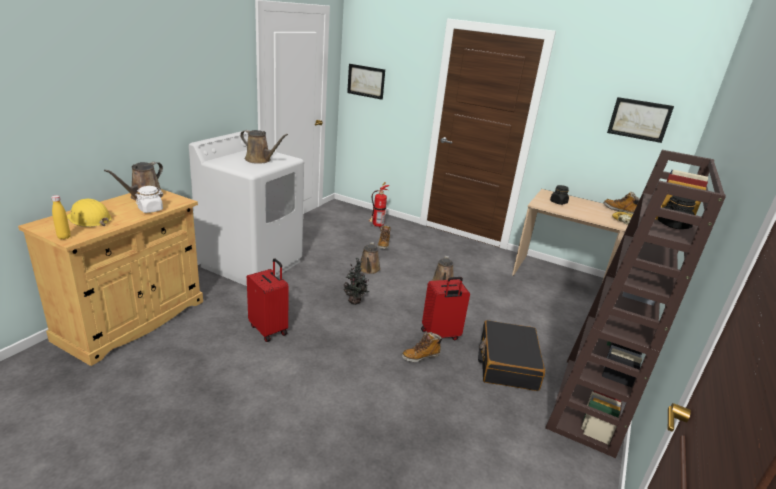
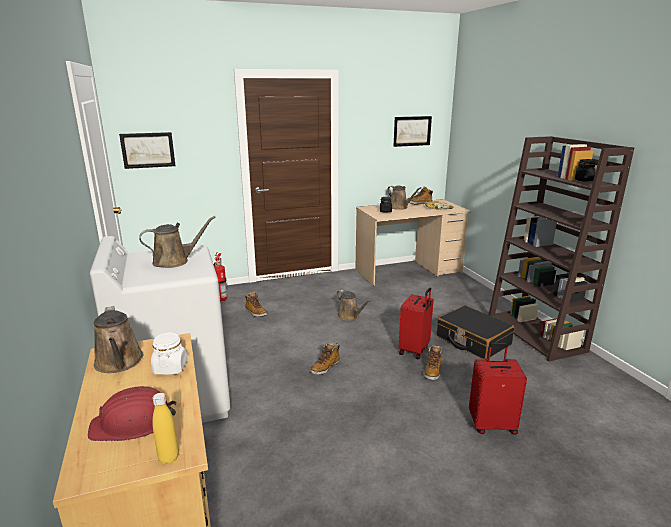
camera: 45 degrees left, 5 degrees down
(89, 219) = (133, 422): yellow hard hat -> red hard hat
(269, 329) = (311, 437): red suitcase -> red suitcase (492, 424)
(355, 302) = (325, 367): potted plant -> boot
(369, 269) = (284, 337): brown watering can -> brown watering can (400, 207)

